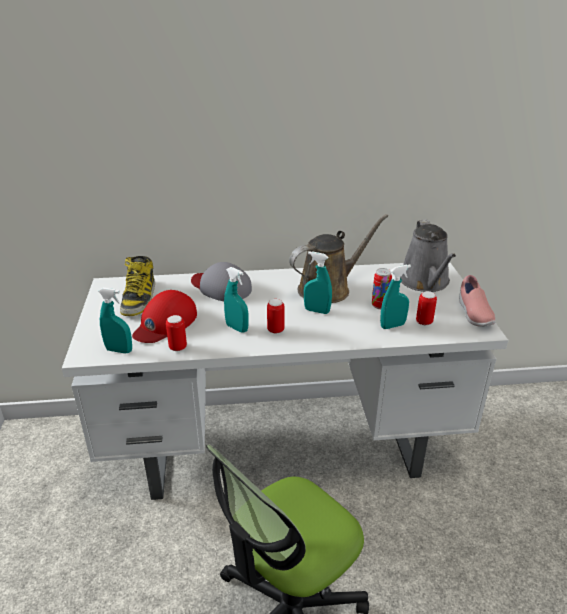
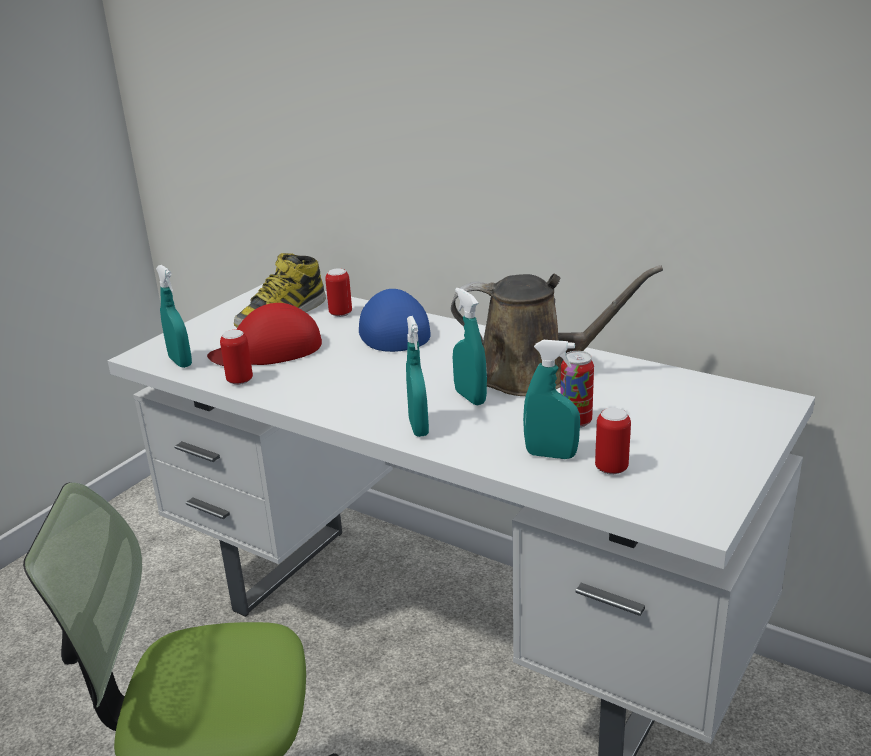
camera: 40 degrees right, 5 degrees down
(221, 287) = (392, 330): grey cap -> blue cap
(237, 328) = (336, 383): turquoise spray bottle -> turquoise spray bottle (418, 428)
(275, 330) = (378, 401): can -> can (340, 313)
(425, 282) = (711, 415): grey watering can -> none
(473, 314) = (723, 488): pink shoe -> none

